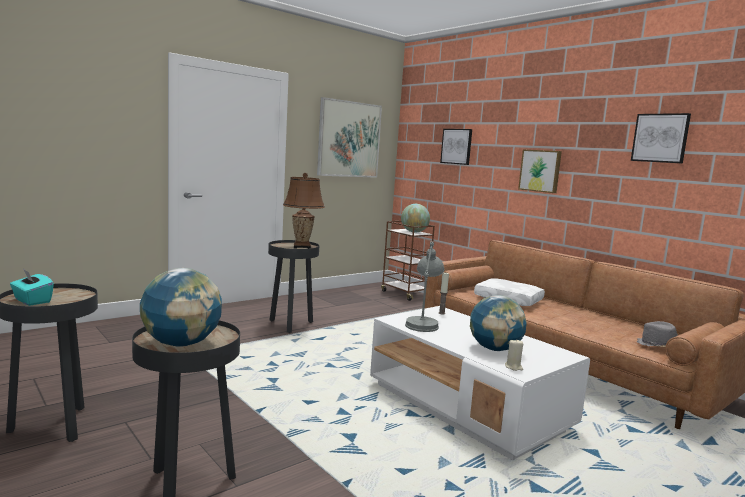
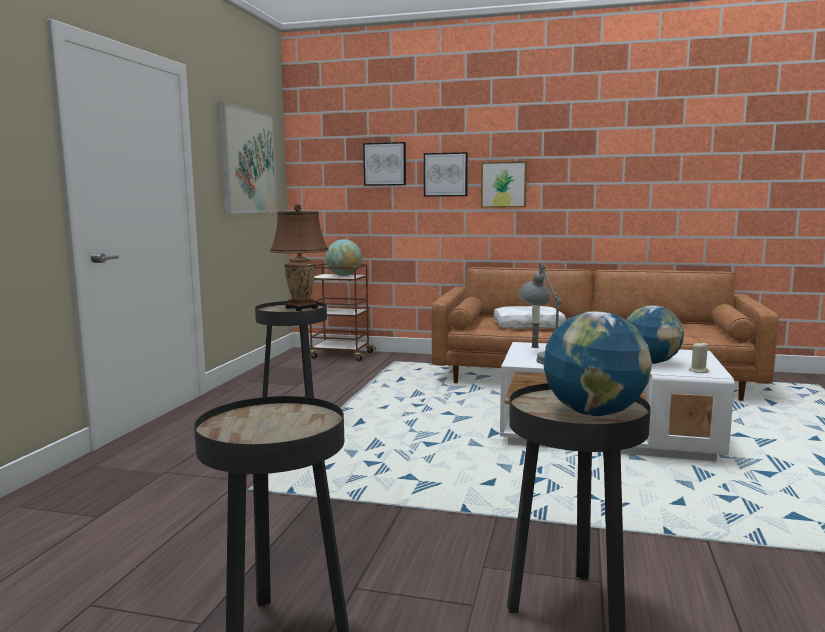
camera: 35 degrees left, 0 degrees up
(32, 301) = (265, 433): turquoise tissue box -> none
(658, 346) = (703, 333): grey hat -> none
(660, 138) = (631, 142): picture -> picture (445, 174)

